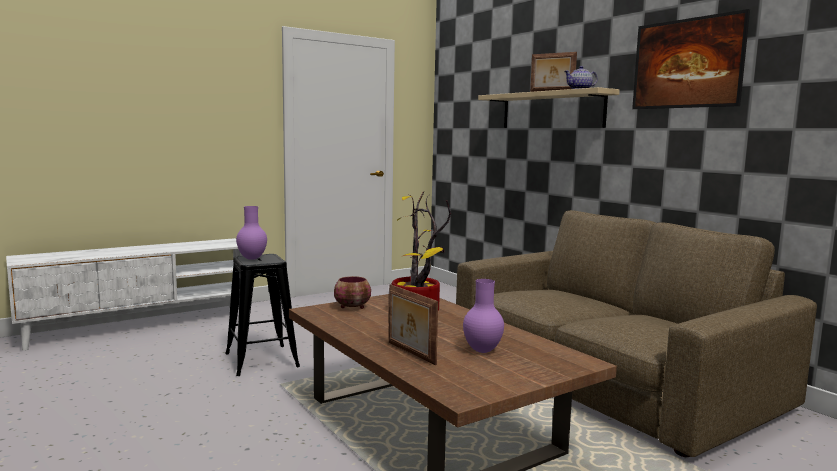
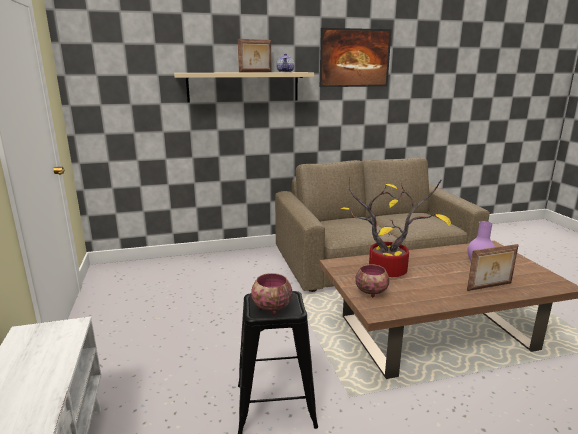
camera: 70 degrees left, 10 degrees up
(252, 258) = (271, 308): purple vase -> bowl

